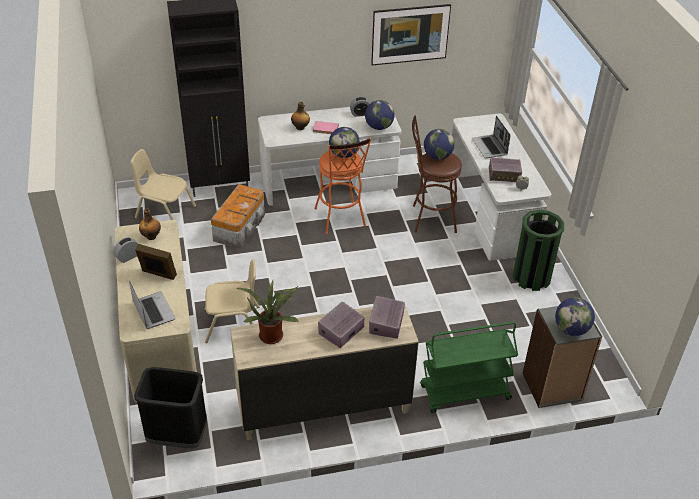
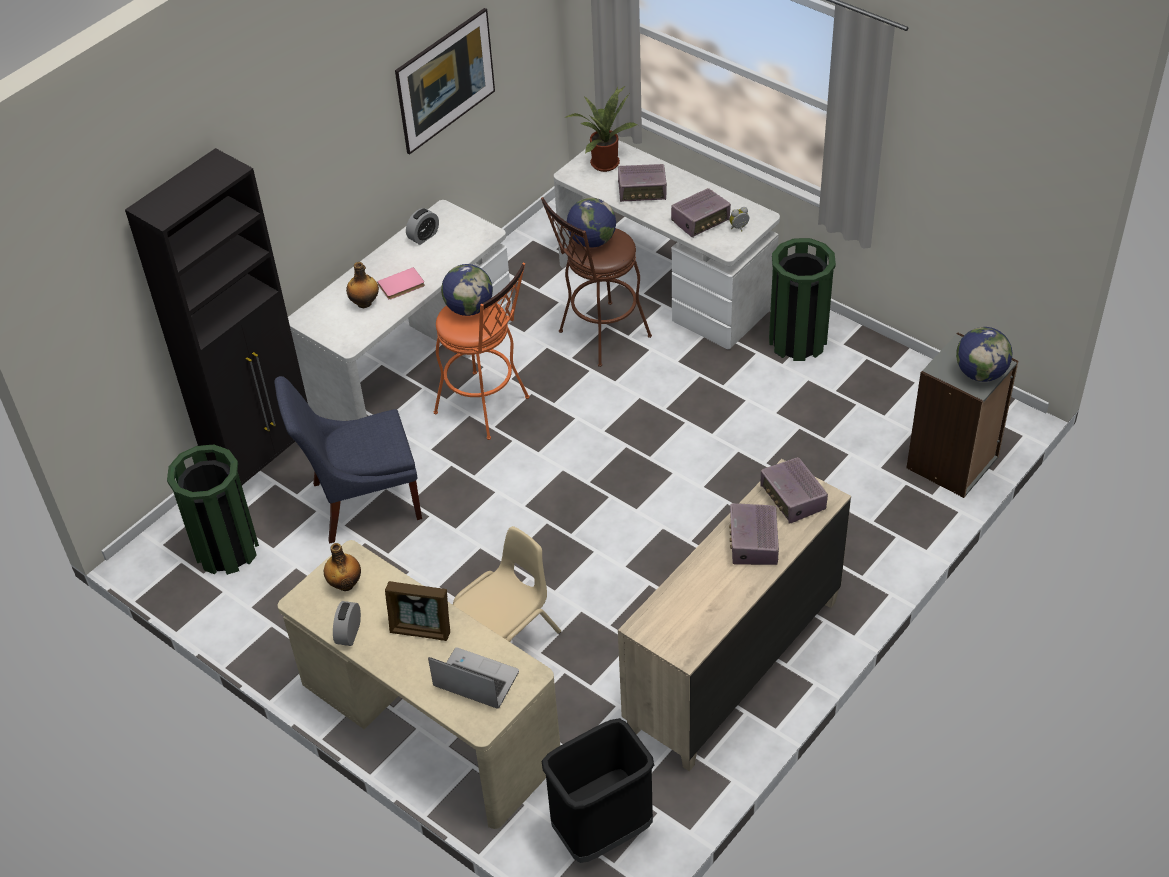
camera: 35 degrees left, 5 degrees up
(158, 275) = (421, 629): picture frame -> picture frame turned 150 degrees counterclockwise
(165, 212) = (226, 549): beige chair -> green trash can
(240, 226) = (361, 501): storage box -> blue chair
(272, 334) = (678, 603): potted plant -> potted plant (603, 162)
(379, 127) = (470, 242): globe -> none
(464, 393) = (870, 535): green cart -> none
(490, 147) = (642, 191): laptop -> radio

